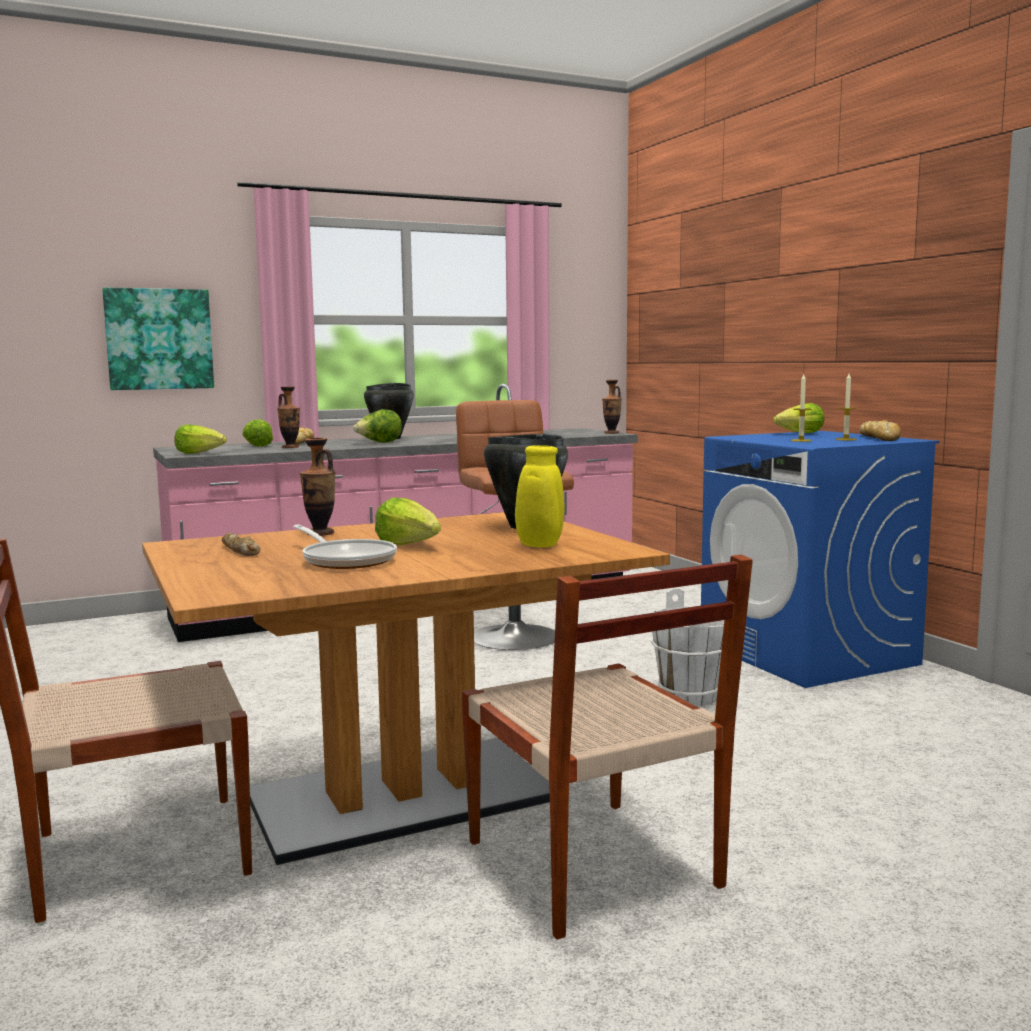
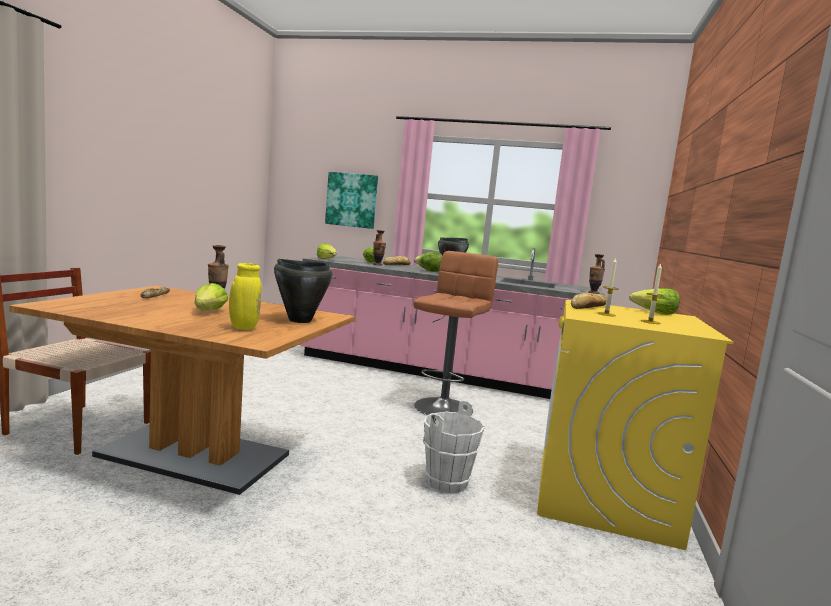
camera: 40 degrees right, 0 degrees up
(346, 560) = (153, 308): frying pan -> none
(594, 869) = (158, 535): chair -> none
(808, 654) = (604, 497): blue washing machine -> yellow washing machine
(879, 438) = (687, 328): bread -> bread (588, 307)

